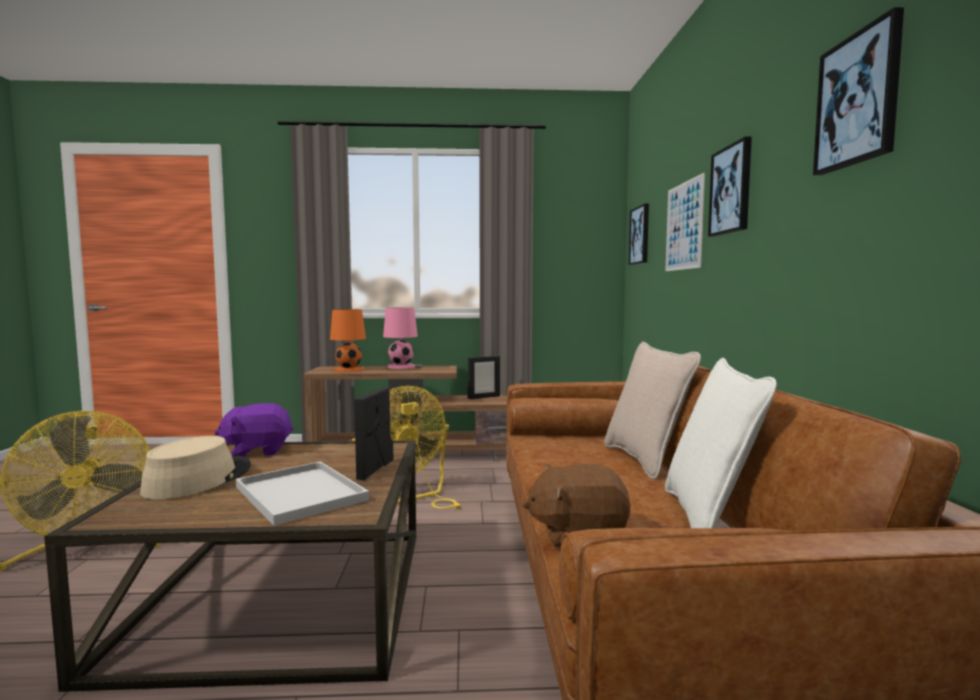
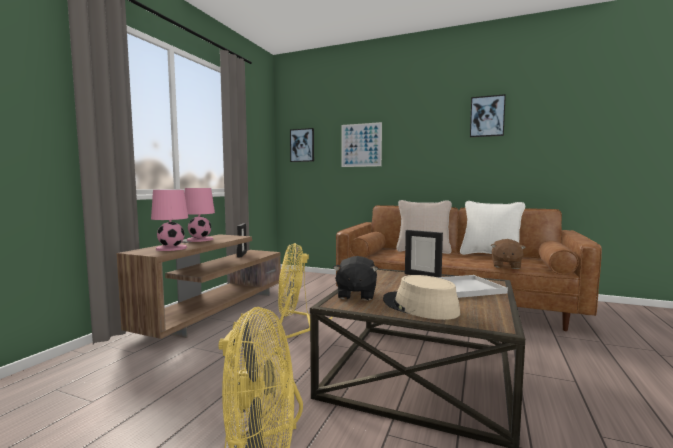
camera: 65 degrees left, 0 degrees up
(257, 451) = (356, 295): purple plush toy -> black plush toy
(348, 369) = (171, 248): orange table lamp -> pink table lamp
(731, 190) = (407, 133): picture -> none

